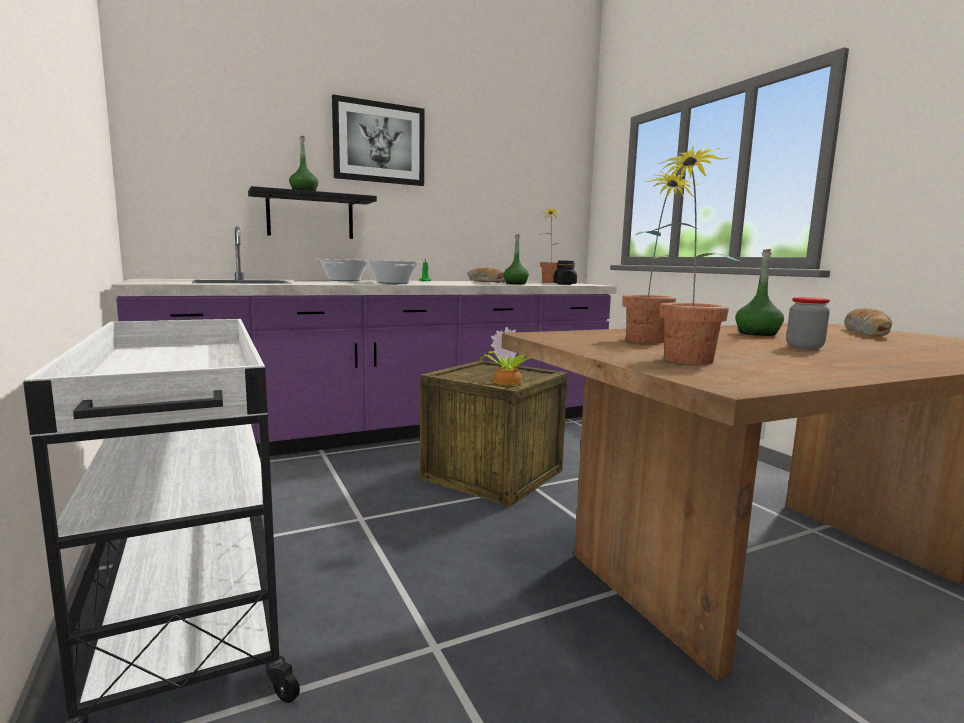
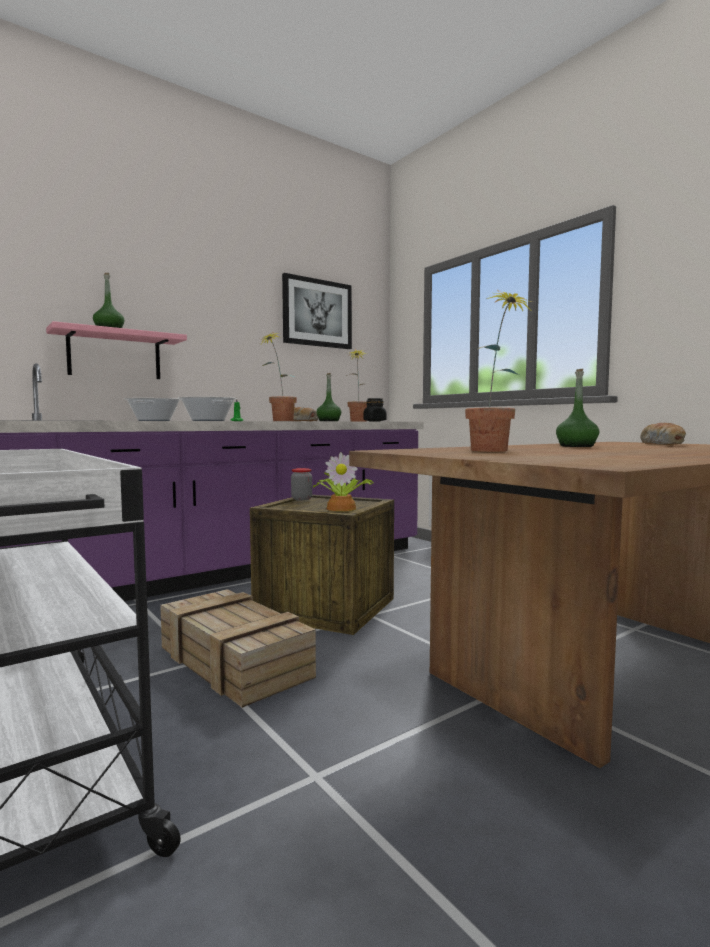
camera: 10 degrees left, 5 degrees down
(310, 216) = (115, 355): black shelf -> pink shelf
(379, 143) = (185, 284): picture -> picture (317, 313)
(390, 522) = (231, 661): none -> crate
(682, 362) = (543, 458): potted plant -> potted plant (279, 421)
(804, 347) = (628, 450): jar -> jar (301, 499)

